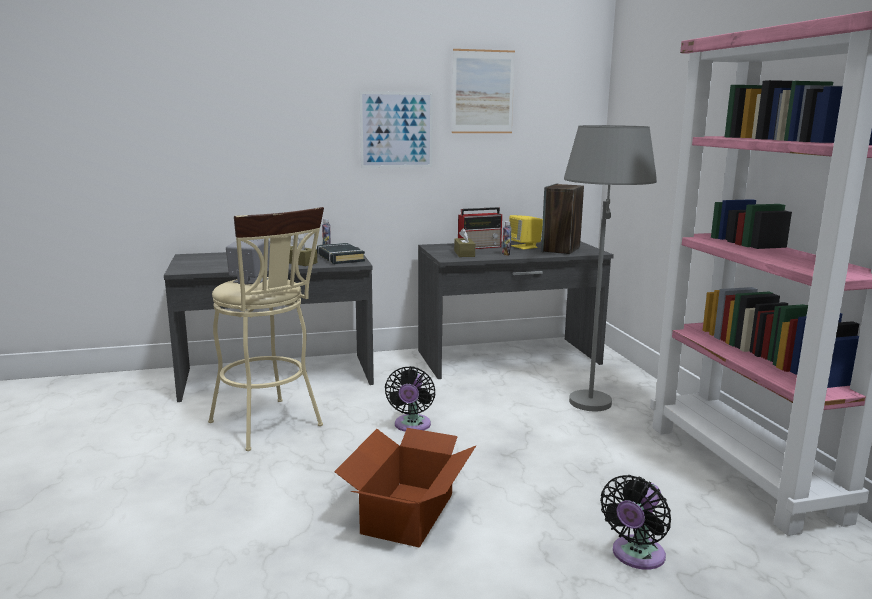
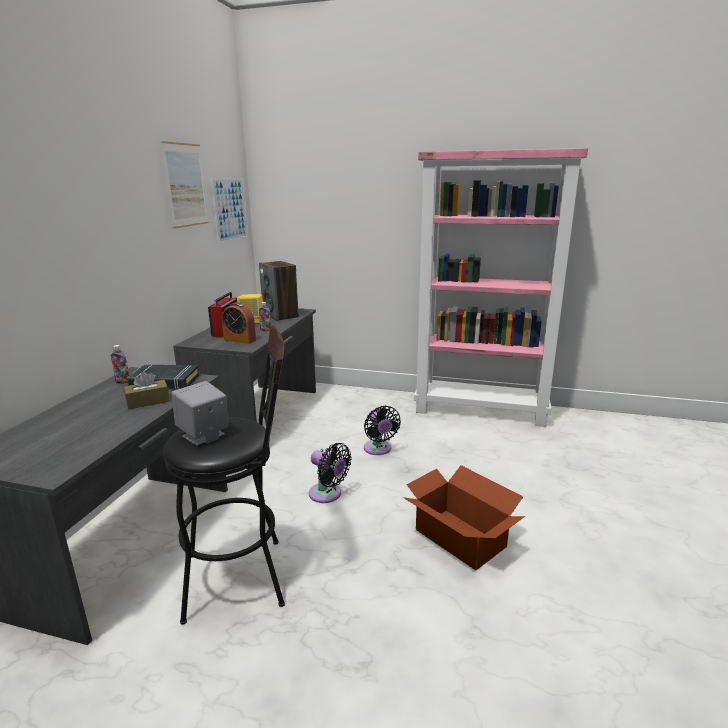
camera: 60 degrees left, 5 degrees up
(270, 426) = (245, 576): beige stool -> black stool
(396, 130) = (134, 231): picture -> picture (230, 209)
(464, 254) = (240, 340): brown tissue box -> alarm clock
(593, 394) = (354, 411): grey floor lamp -> none
(636, 556) = (547, 472): black fan -> black fan (378, 449)

